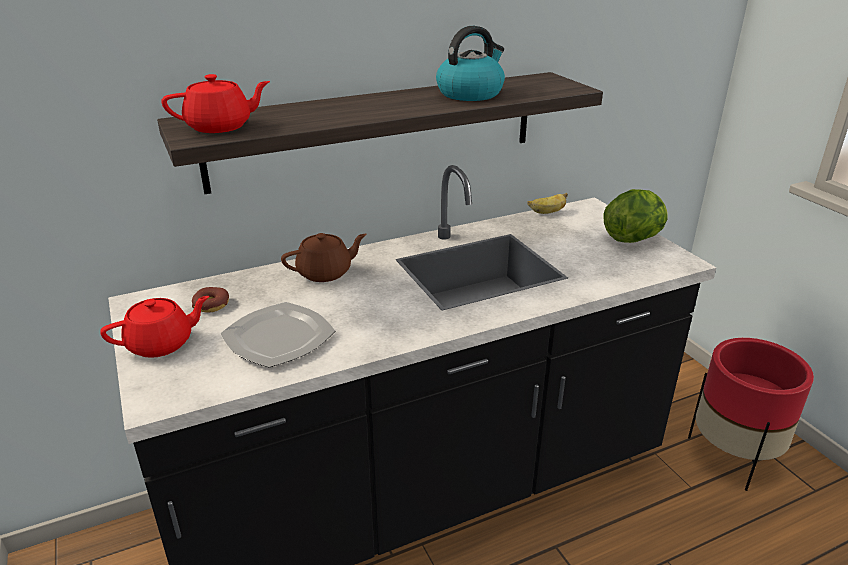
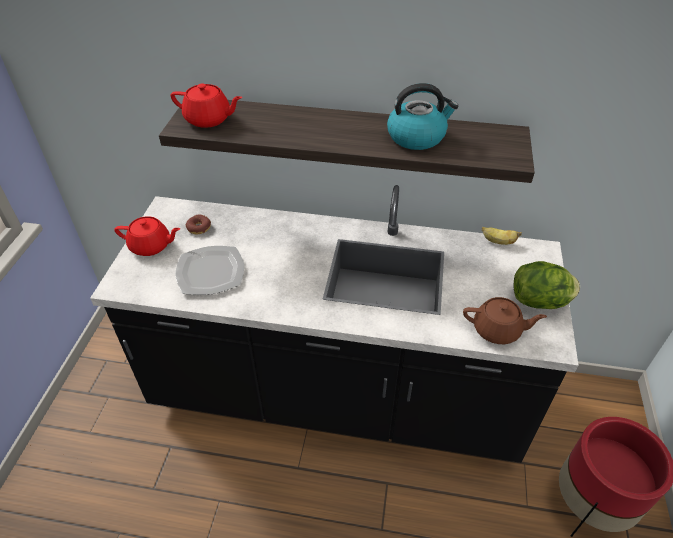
camera: 35 degrees right, 15 degrees up
(325, 273) = (283, 231): brown teapot -> brown teapot (497, 330)

